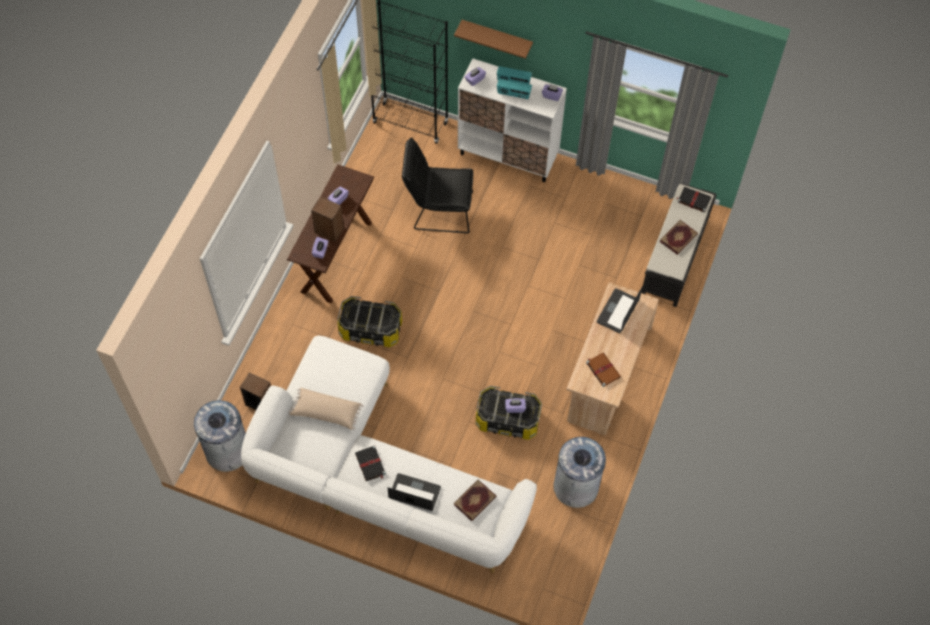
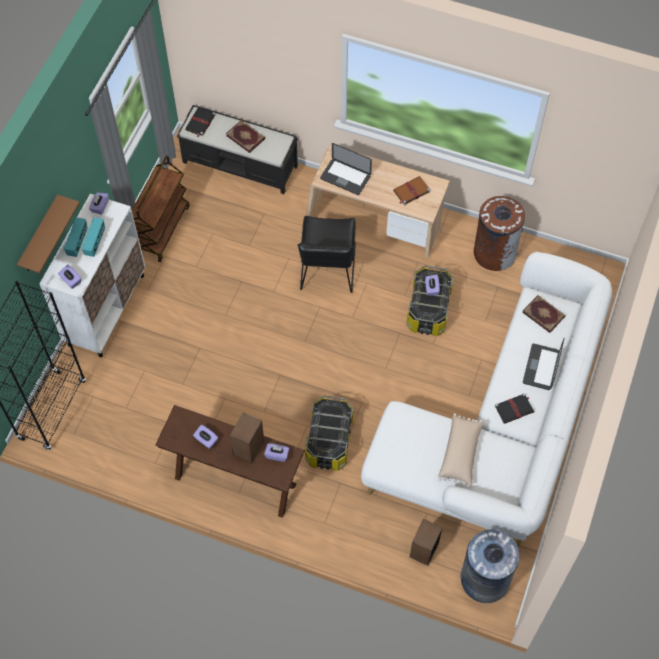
camera: 90 degrees left, 0 degrees up
(438, 210) = (176, 378): black chair -> black chair (327, 271)
(576, 486) = (494, 252): grey trash can -> brown trash can
(596, 194) = (161, 229): none -> brown cart

